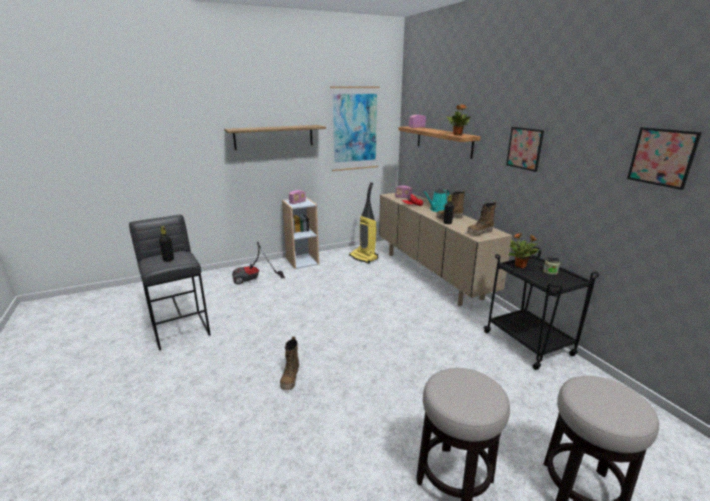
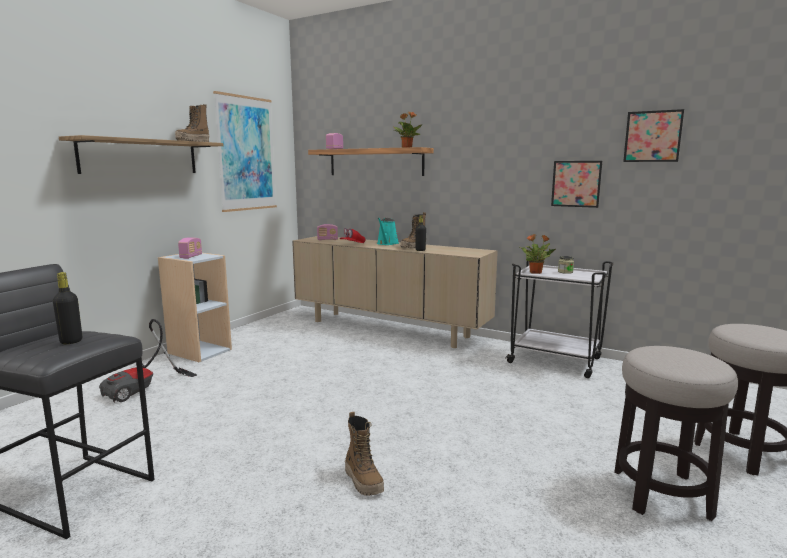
camera: 35 degrees left, 10 degrees down
(364, 257) = (286, 330): vacuum cleaner -> none
(480, 233) = (467, 252): boot -> boot (193, 142)
(524, 148) = (497, 152): picture -> picture (576, 184)
(528, 344) = (555, 361): black cart -> white cart

